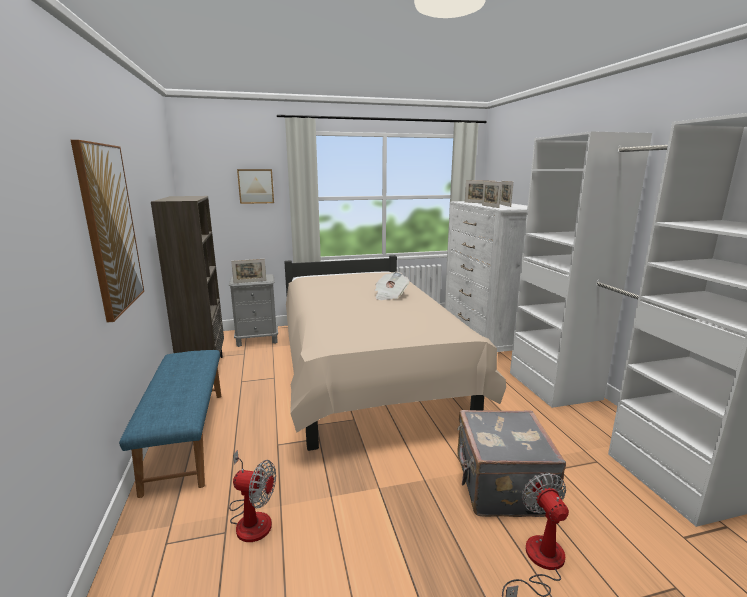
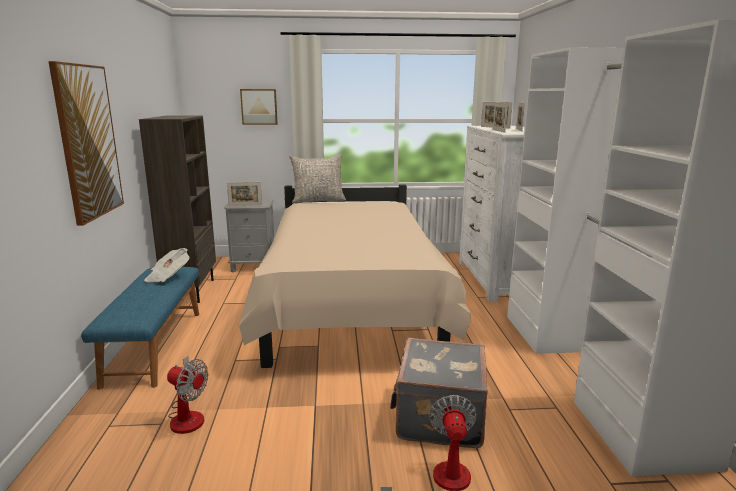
camera: 10 degrees right, 0 degrees up
(317, 274) = (318, 201): none -> grey pillow
(390, 296) = (376, 224): newspaper -> newspaper (168, 277)

